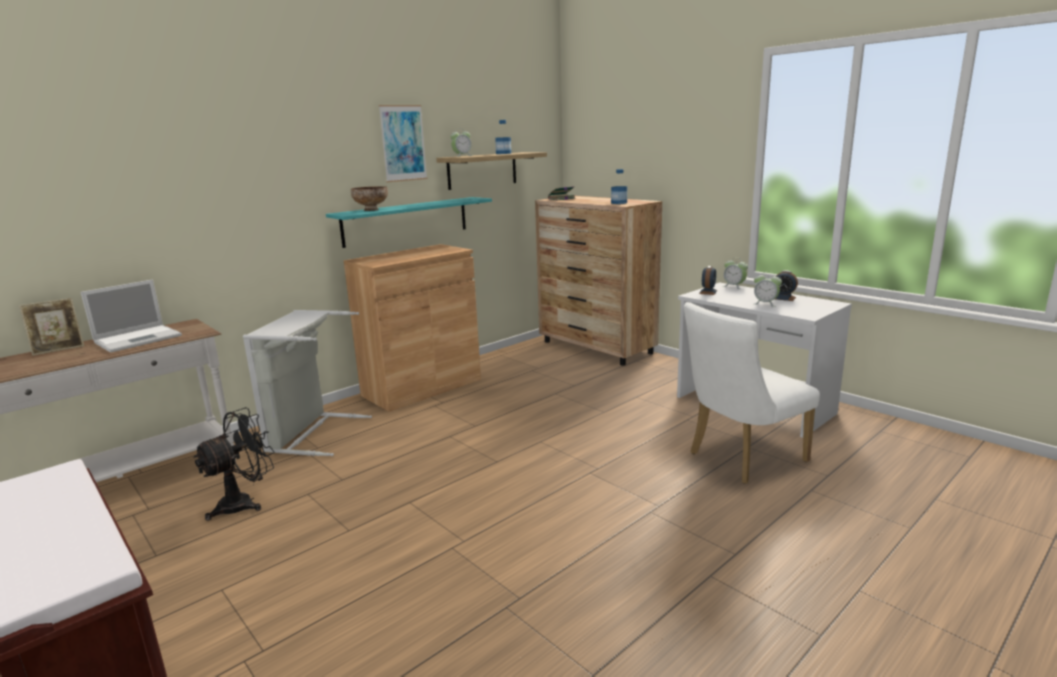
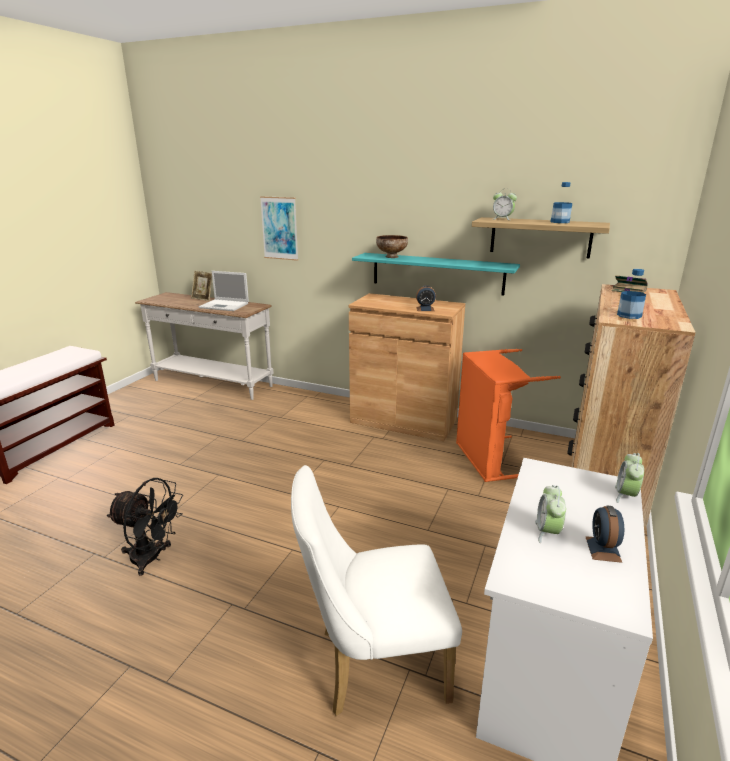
camera: 65 degrees right, 5 degrees up
(244, 503) = (204, 421): black fan -> black fan (152, 558)
(310, 434) = (298, 408): grey laundry basket -> none
(403, 143) = (445, 199): picture -> picture (279, 228)
(528, 370) = (489, 459): none -> orange laundry basket
(708, 292) = (565, 477): alarm clock -> alarm clock (425, 309)
(740, 459) = (372, 665): white chair -> white chair turned 45 degrees counterclockwise

